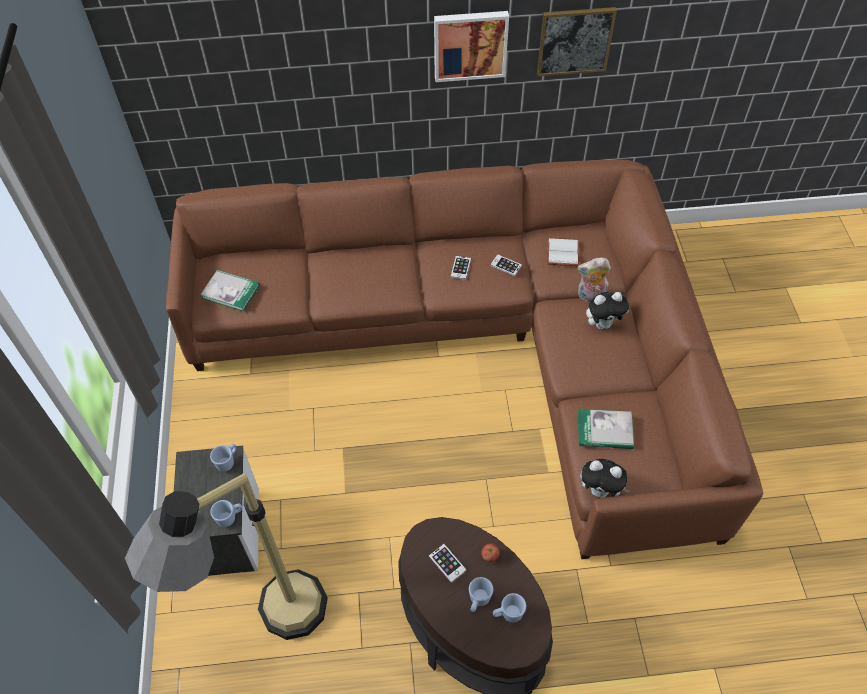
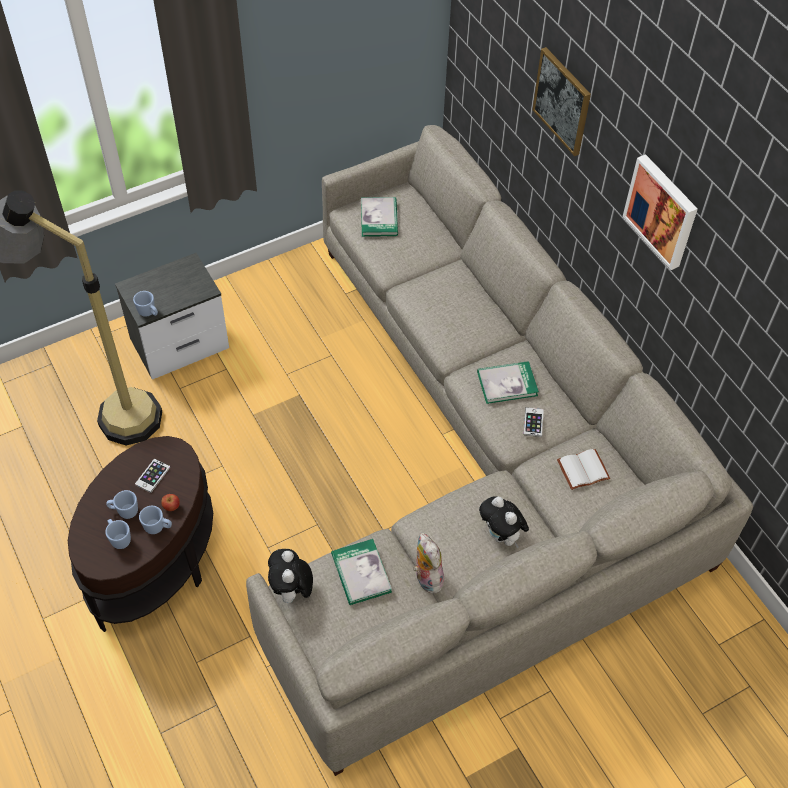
camera: 65 degrees right, 0 degrees up
(228, 461) = (200, 289): blue mug -> blue mug (158, 527)
(460, 268) = (507, 384): phone -> book
(483, 344) = (478, 469): brown sofa -> grey sofa
(575, 41) = (740, 299): picture -> picture (562, 101)
(590, 296) = (539, 516): plush toy -> plush toy (426, 577)

